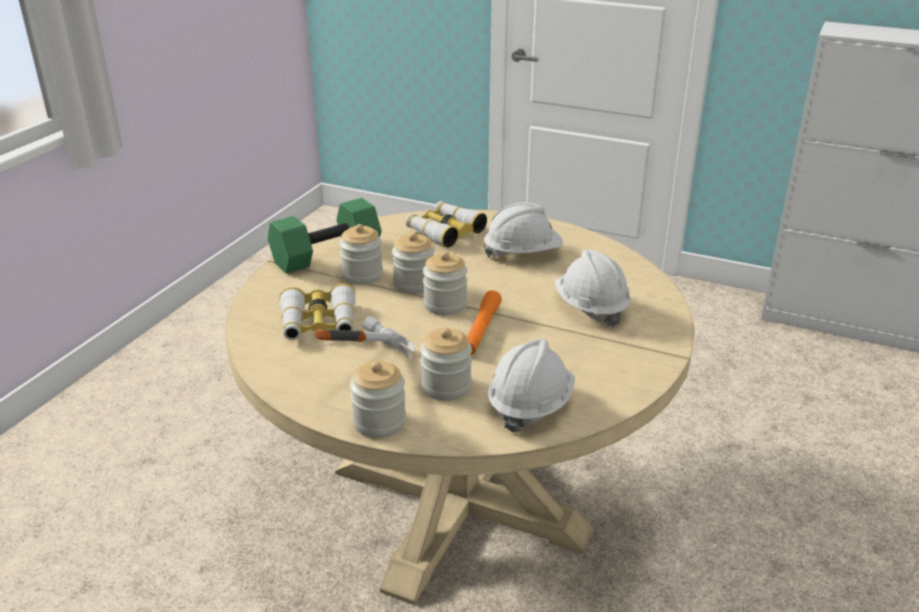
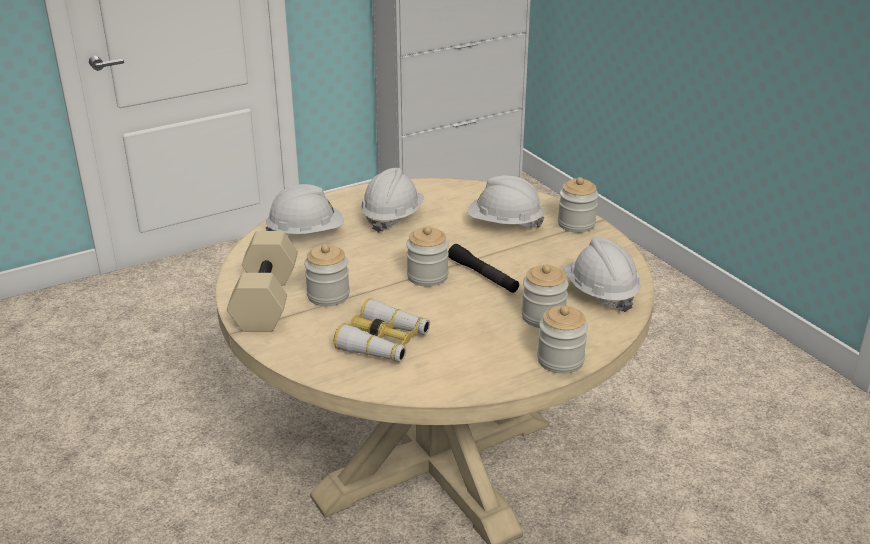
camera: 55 degrees left, 0 degrees up
(326, 256) = (267, 301): green dumbbell -> beige dumbbell
(358, 364) = (471, 343): hammer -> none
(414, 284) = (377, 278): jar -> jar (576, 224)
(444, 231) = (306, 234): binoculars -> white hard hat
(481, 330) = (483, 275): orange flashlight -> black flashlight

